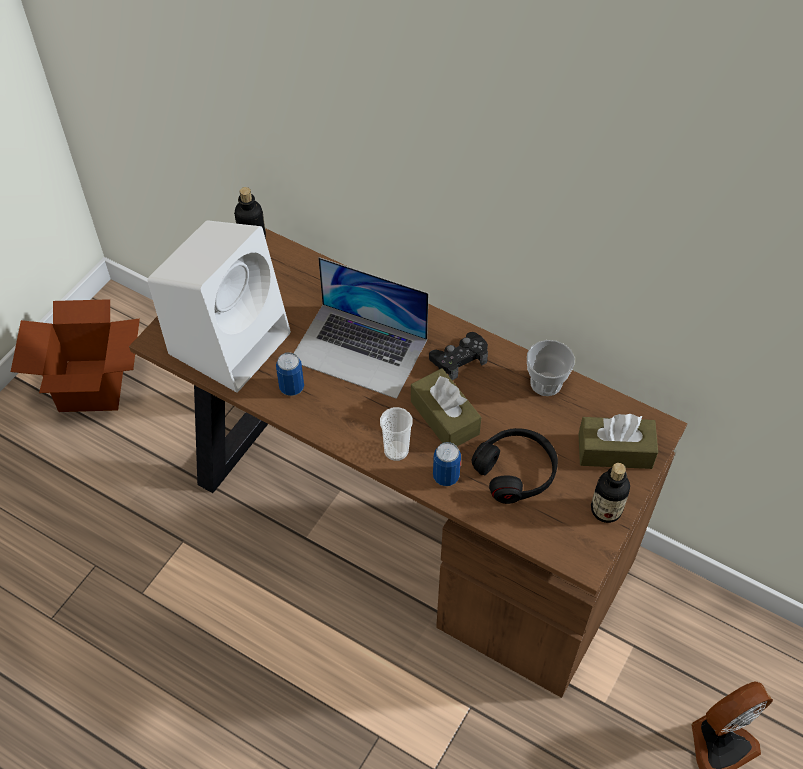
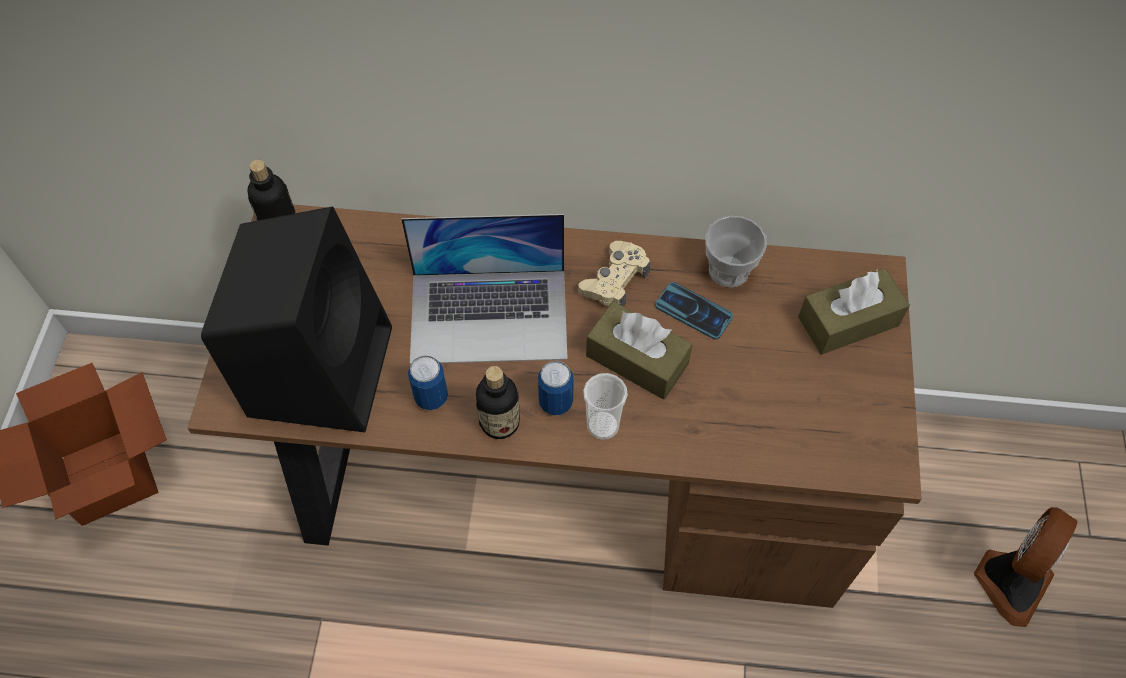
camera: 25 degrees left, 5 degrees up
(231, 340) = (321, 367): white speaker -> black speaker
(446, 476) = (678, 433): can -> can (555, 402)
(459, 359) = (614, 280): black game controller -> beige game controller
(504, 401) = (693, 311): none -> phone
(516, 471) = (754, 391): black headphones -> none
(606, 510) = (878, 396): bottle -> bottle (500, 422)

